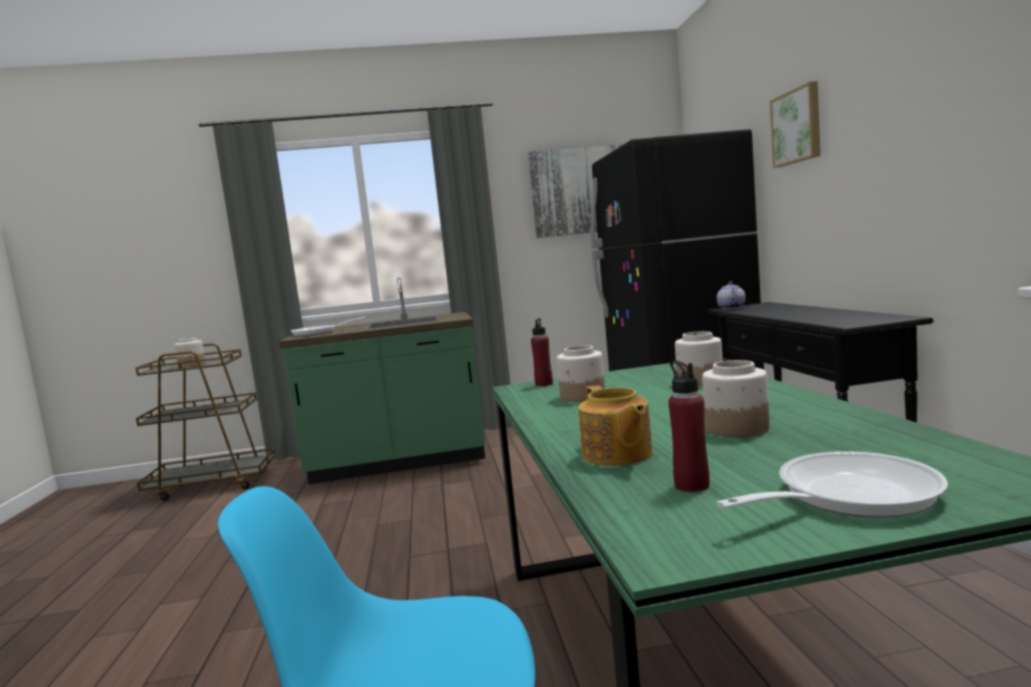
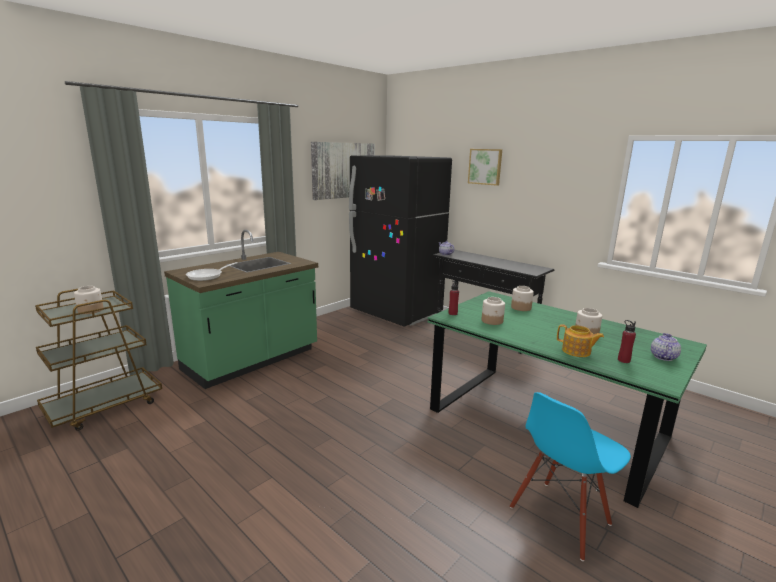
camera: 40 degrees left, 10 degrees up
(846, 496) = (663, 357): frying pan -> teapot

